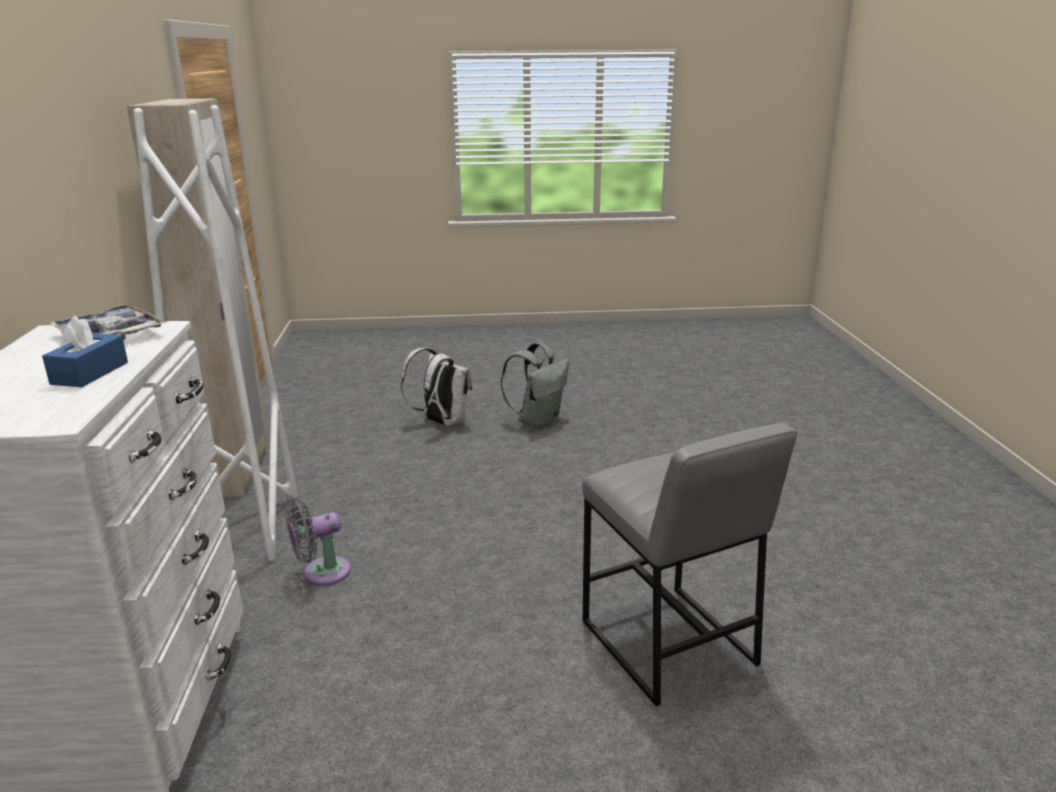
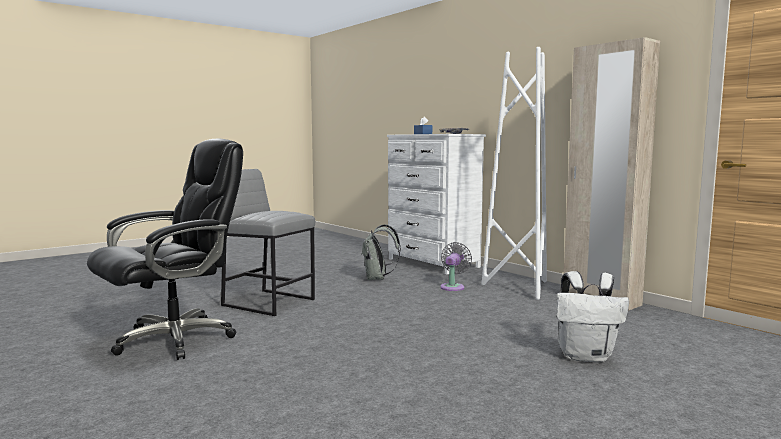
camera: 145 degrees right, 15 degrees down
(538, 421) = (513, 382): grey backpack -> grey backpack (378, 278)
(836, 576) = (172, 340): none -> black office chair

